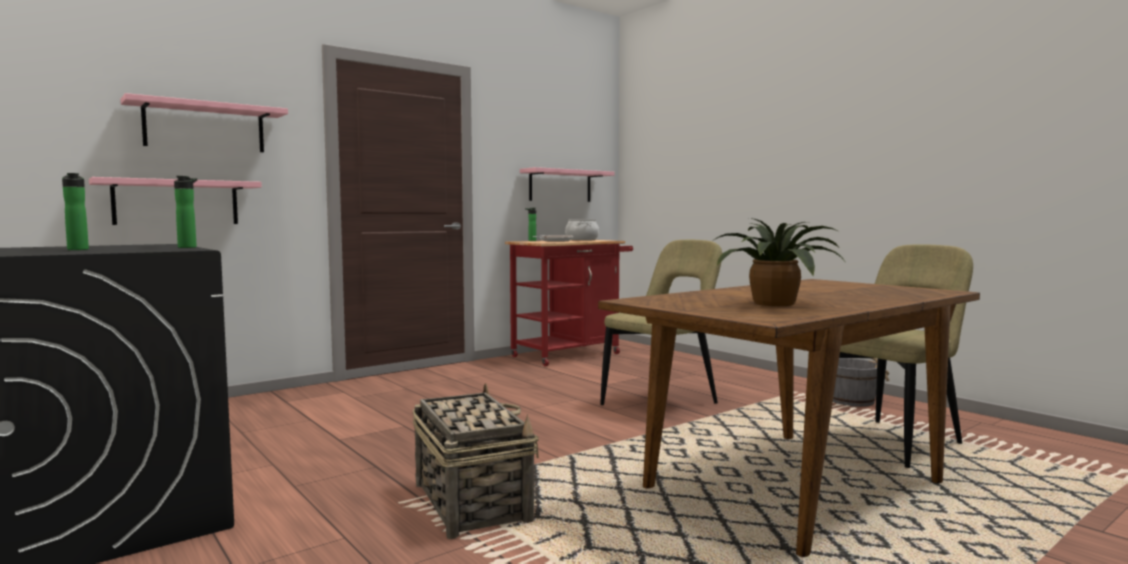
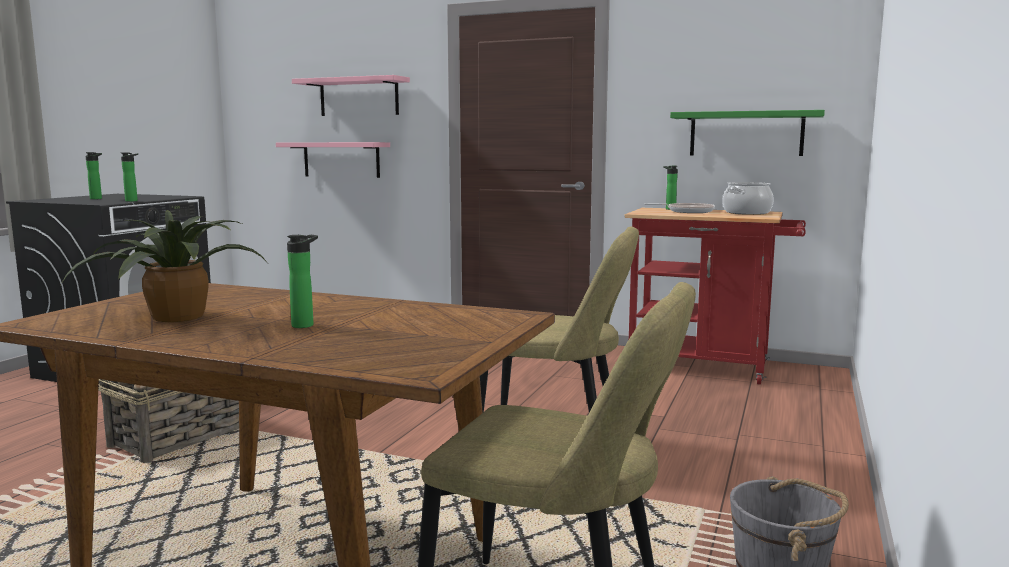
camera: 60 degrees right, 5 degrees up
(560, 186) = (746, 134): pink shelf -> green shelf
(822, 294) = (305, 325): none -> bottle

